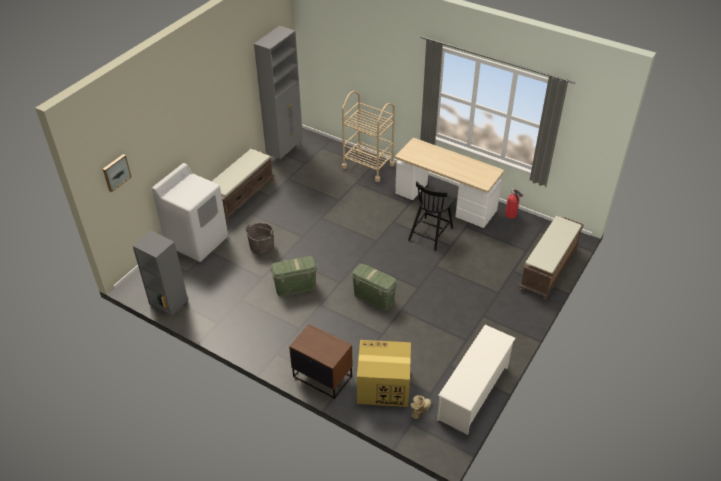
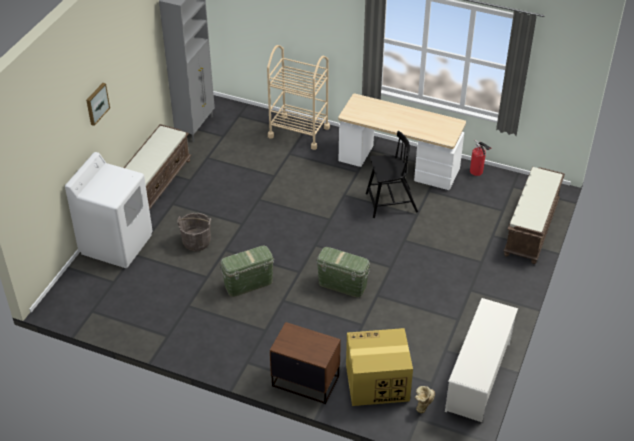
camera: 10 degrees left, 0 degrees up
(116, 172) = (30, 172): picture -> picture (96, 103)
(168, 302) = (101, 320): grey bookcase -> none
(430, 233) = (390, 203): black chair -> black chair turned 120 degrees counterclockwise

